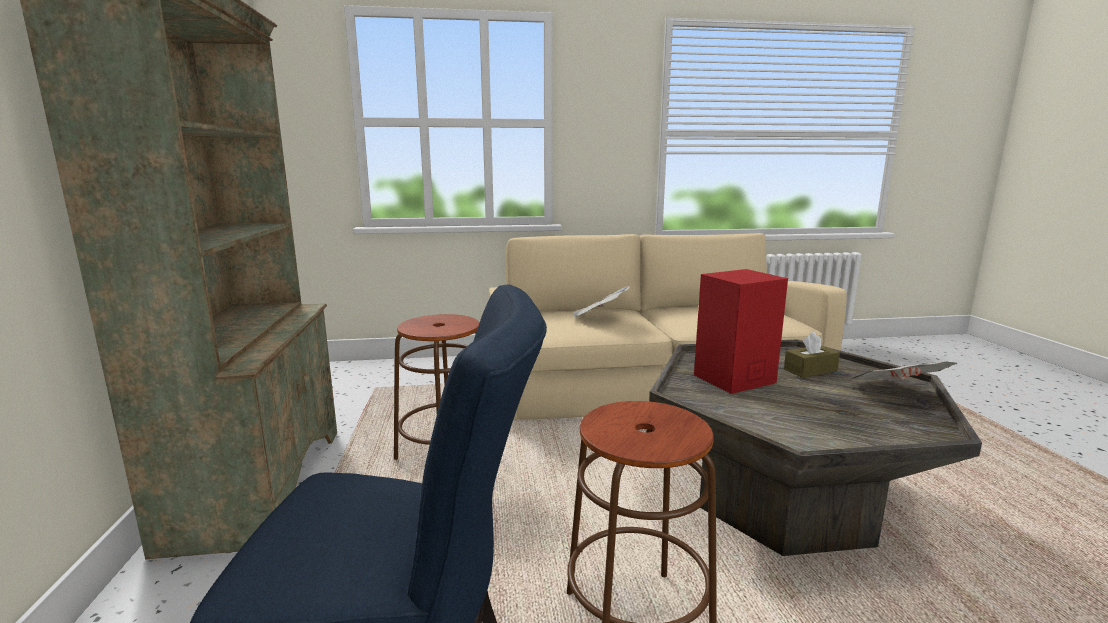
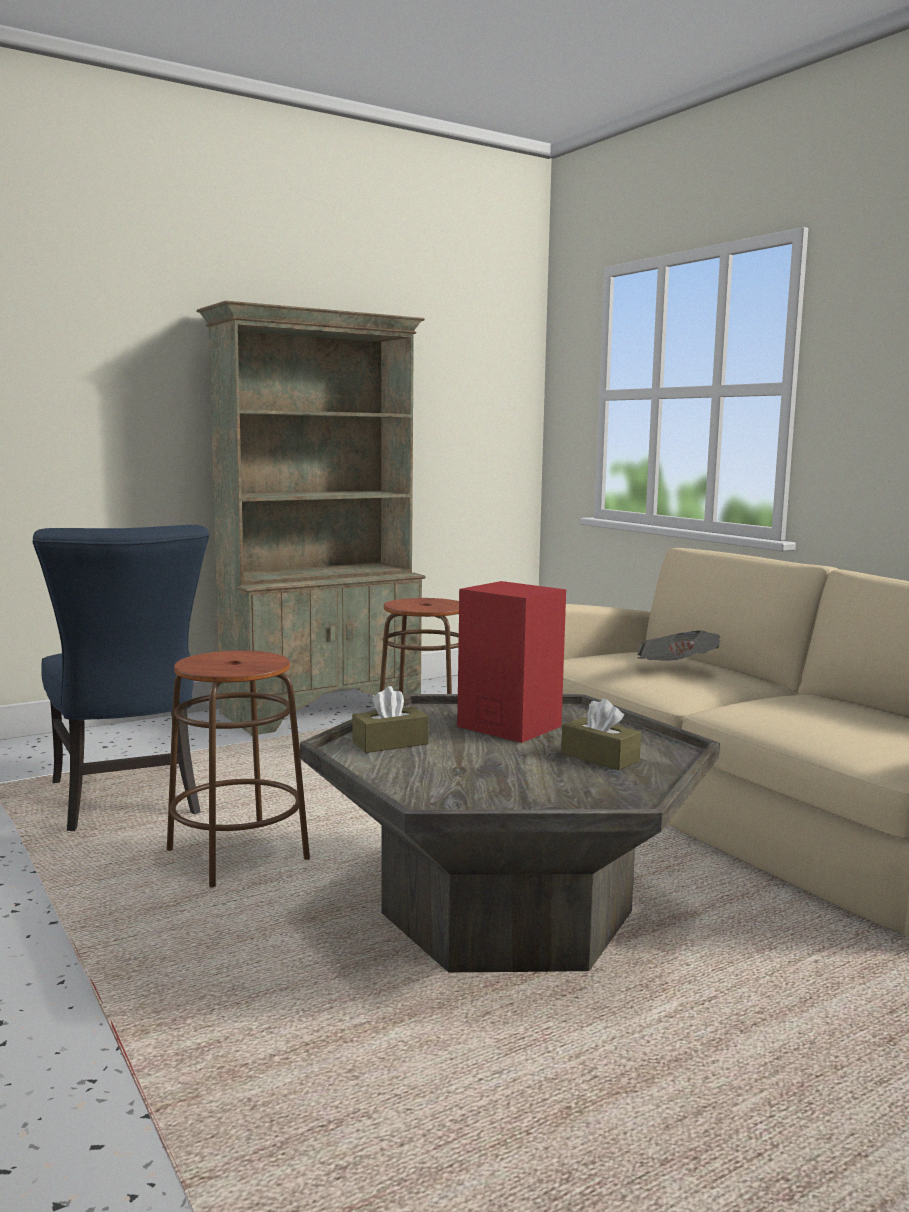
camera: 65 degrees right, 5 degrees down
(775, 423) = (390, 743): none -> brown tissue box
(894, 394) = (560, 795): newspaper -> none

